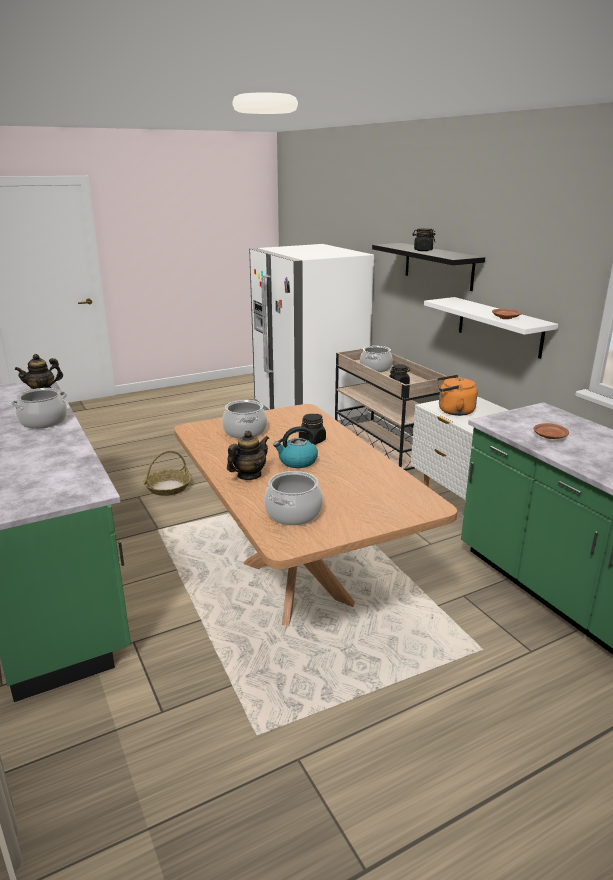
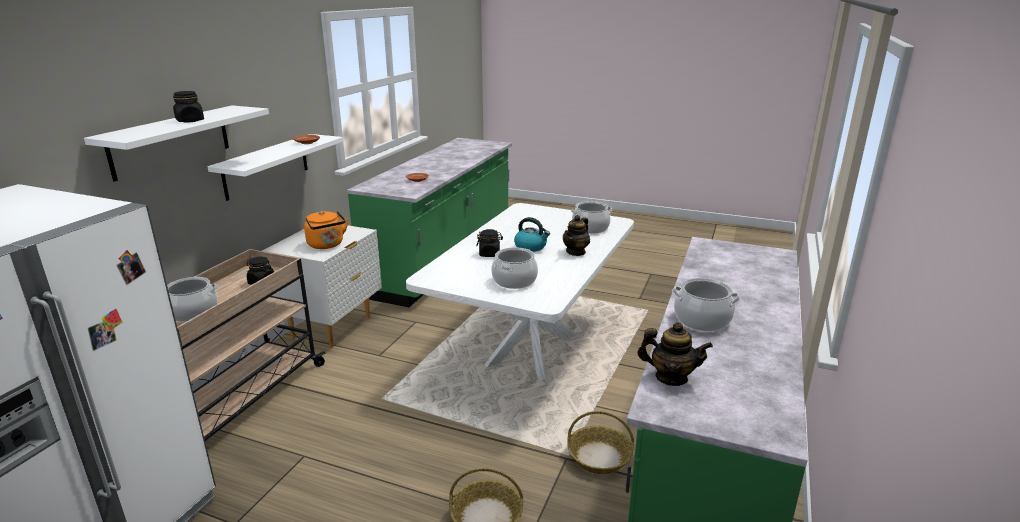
camera: 130 degrees left, 0 degrees up
(136, 540) = (599, 457): none -> basket
(249, 475) = (576, 252): teapot -> teapot turned 60 degrees counterclockwise
(296, 582) = (531, 349): brown dining table -> white dining table
(438, 266) = (171, 141): black shelf -> white shelf

